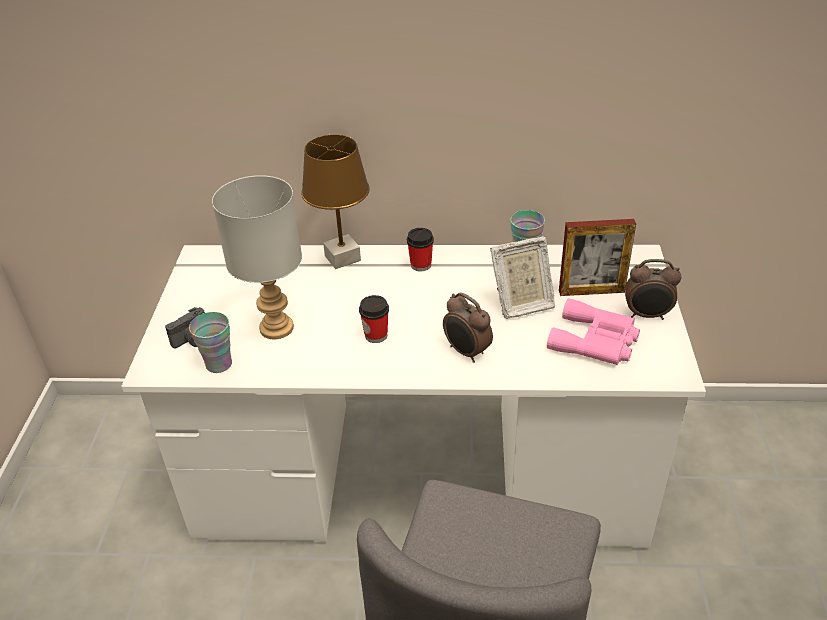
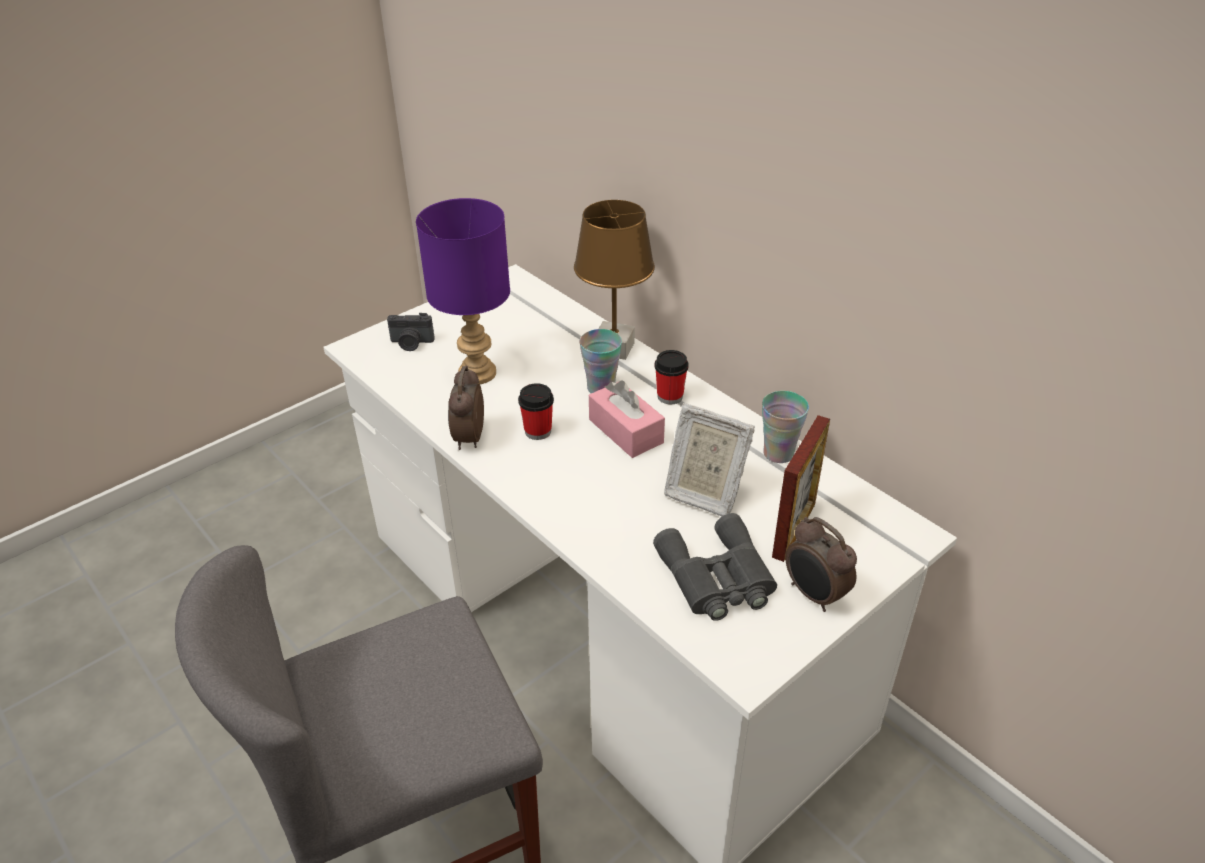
camera: 45 degrees right, 0 degrees up
(219, 364) = (399, 374): cup -> cup (601, 388)
(278, 328) = (478, 374): grey table lamp -> purple table lamp
(427, 300) = (626, 431): none -> pink tissue box
(466, 352) = (585, 499): alarm clock -> alarm clock (468, 438)
(591, 291) = (794, 530): picture frame -> picture frame turned 105 degrees counterclockwise
(596, 341) = (717, 579): pink binoculars -> grey binoculars

